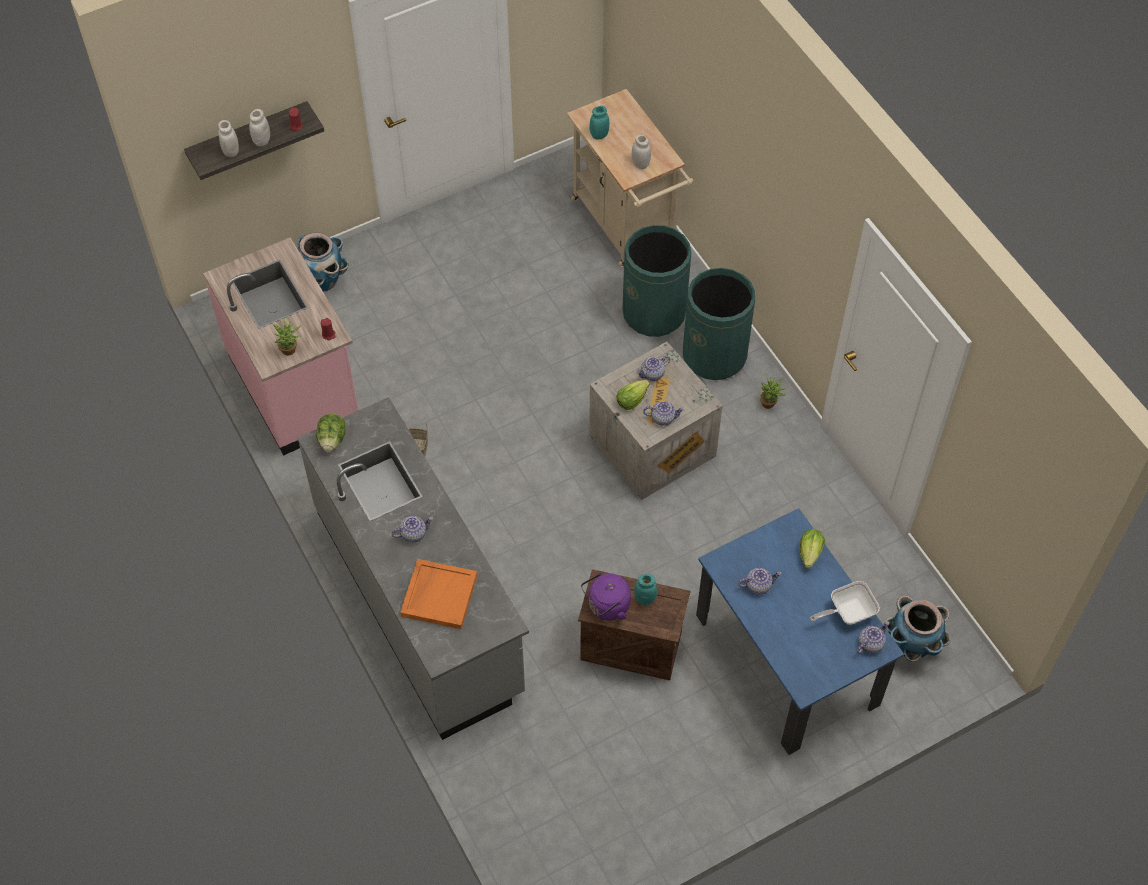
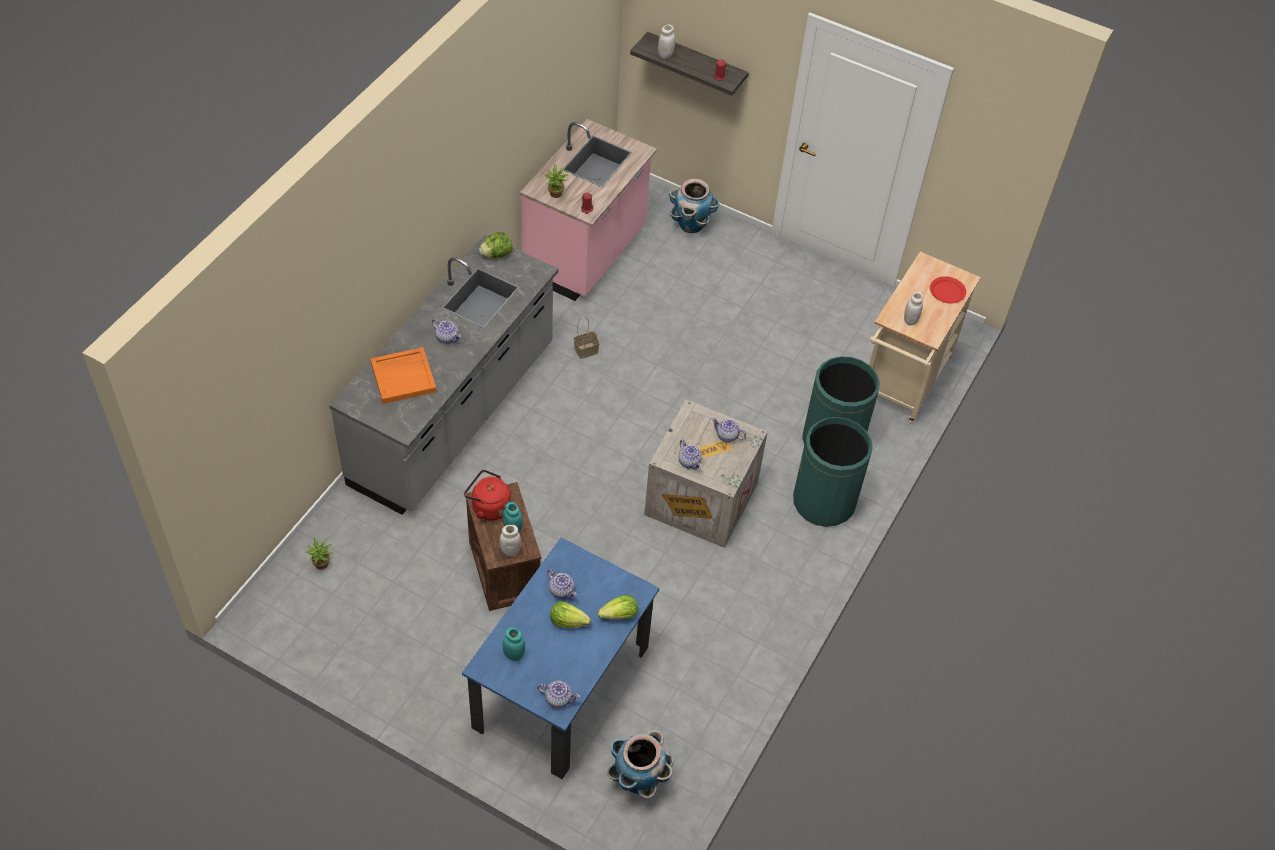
camera: 55 degrees right, 5 degrees down
(262, 141) = (689, 66): white jar -> white jar (510, 550)
(599, 135) = (916, 281): turquoise jar -> turquoise jar (514, 654)
(607, 607) = (488, 507): purple kettle -> red kettle
(626, 120) = (947, 291): none -> red plate
(631, 400) = (690, 433): lettuce -> lettuce (568, 621)
(770, 404) = (807, 564): potted plant -> potted plant (322, 566)
(847, 612) = (578, 668): frying pan -> none

